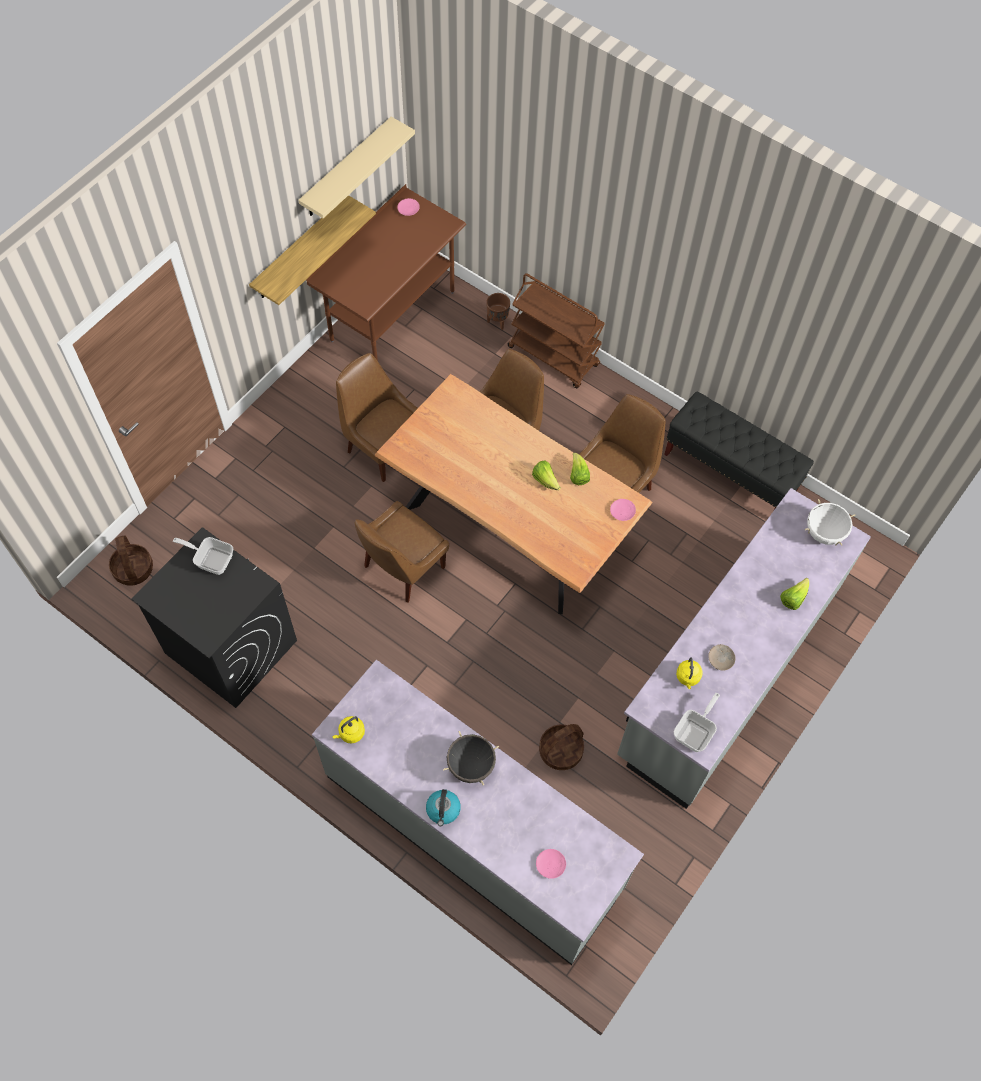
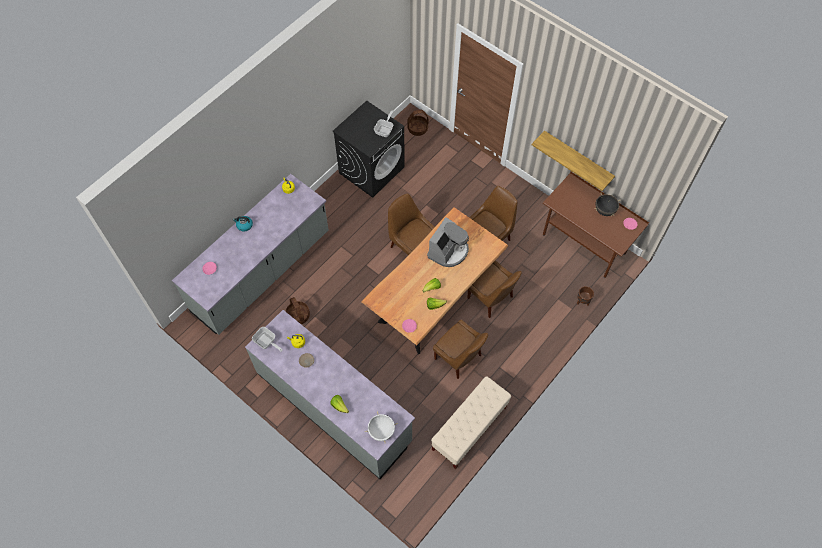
camera: 95 degrees right, 0 degrees up
(347, 169) = (621, 166): beige shelf -> none
(470, 457) = (448, 251): none -> coffee machine
(471, 766) = (264, 238): black cooking pot -> black cooking pot (604, 210)
(554, 356) = (557, 332): brown cart -> none
(730, 472) = (469, 429): black bench -> beige bench

